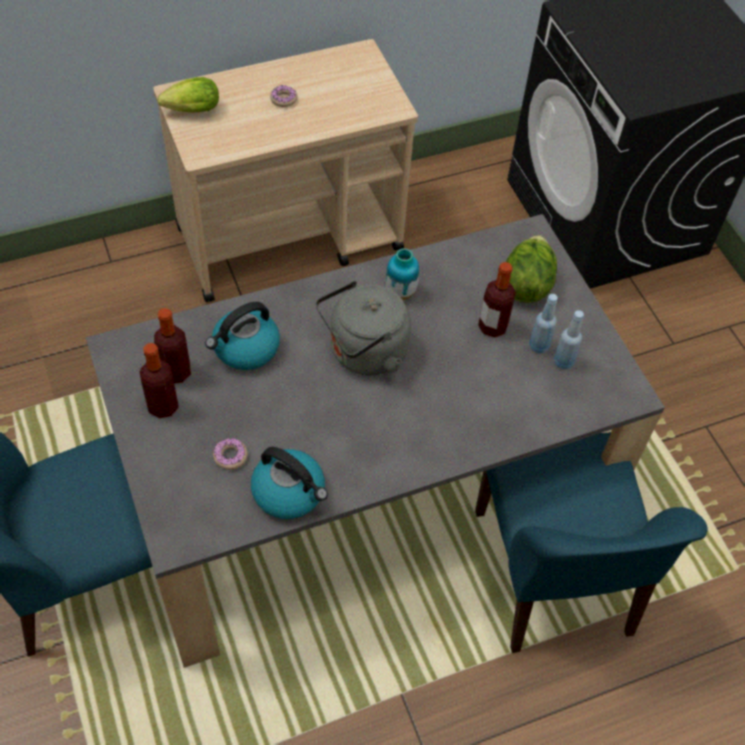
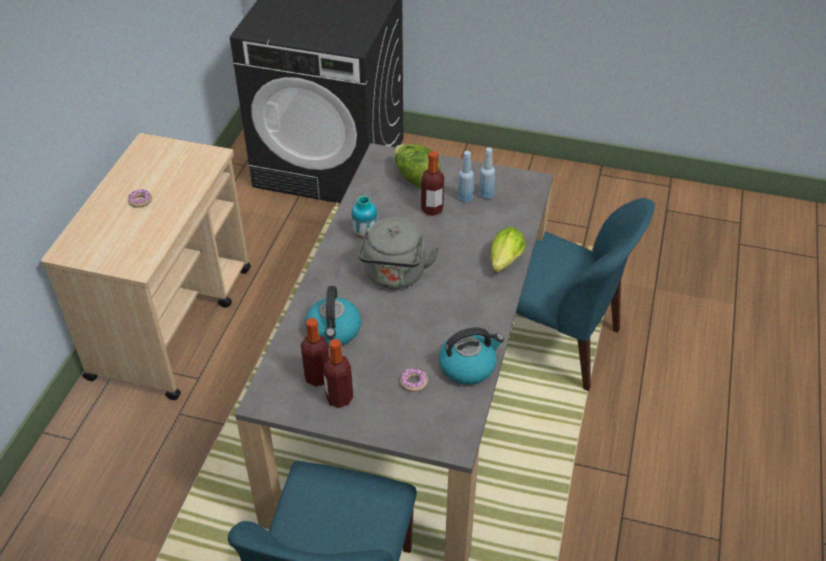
camera: 50 degrees left, 10 degrees down
(189, 111) = (90, 253): lettuce -> lettuce (504, 263)

